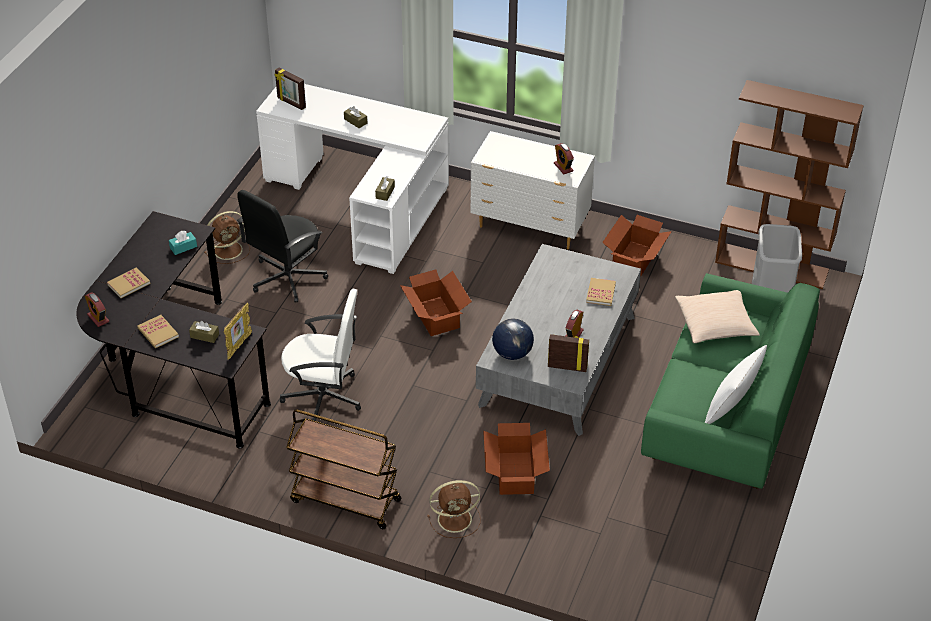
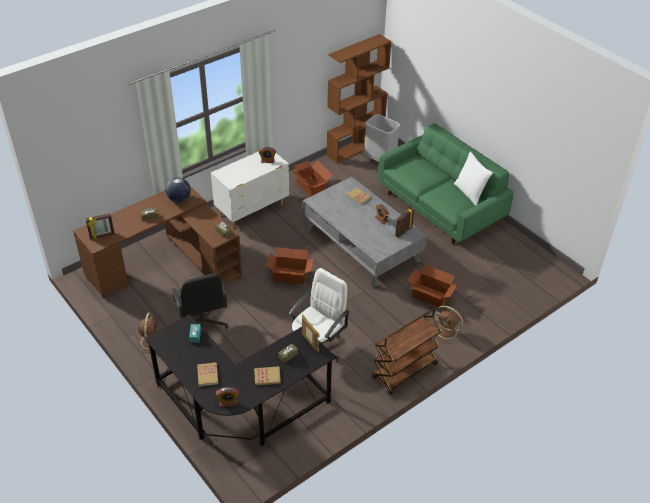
camera: 60 degrees left, 0 degrees up
(365, 200) = (166, 263): white desk -> brown desk
(456, 519) = (447, 332): brown fan -> brown fan turned 105 degrees clockwise
(512, 353) = (378, 246): globe -> globe (179, 199)
(715, 324) = (410, 171): beige pillow -> none

